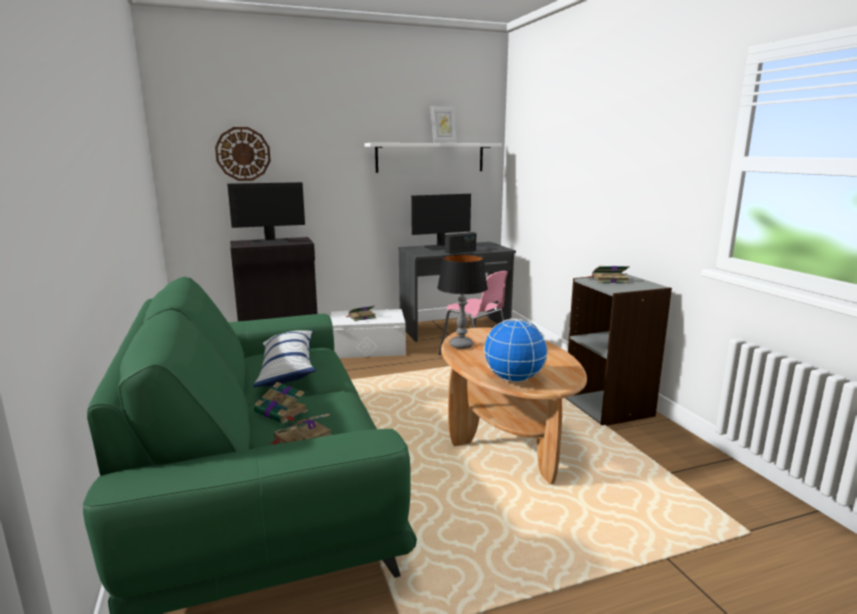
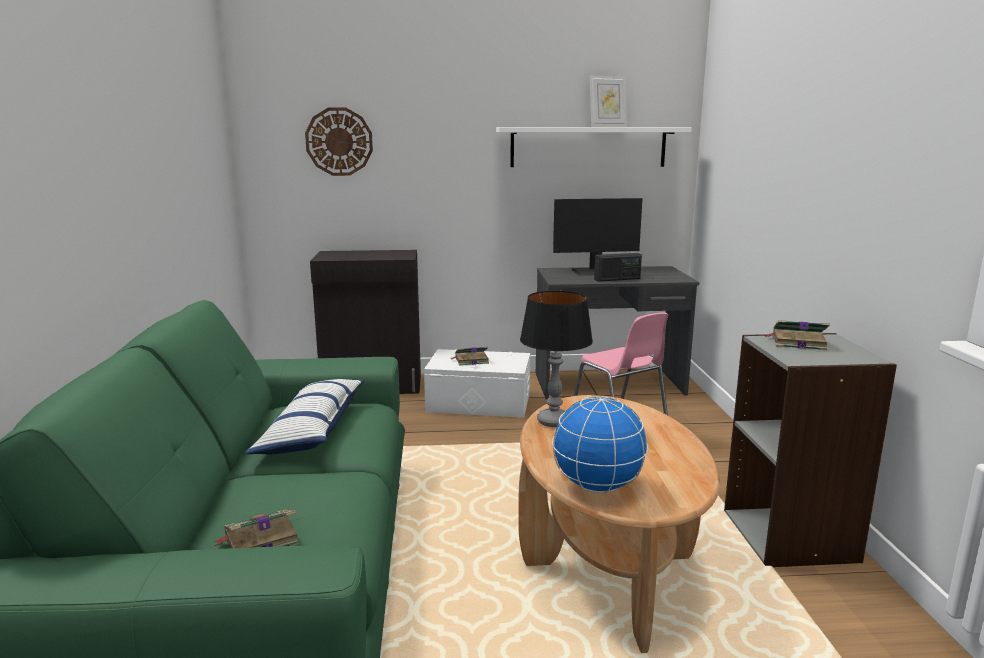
camera: 15 degrees right, 0 degrees up
(270, 242) = (364, 255): monitor -> none
(282, 412) = (262, 495): book -> none

